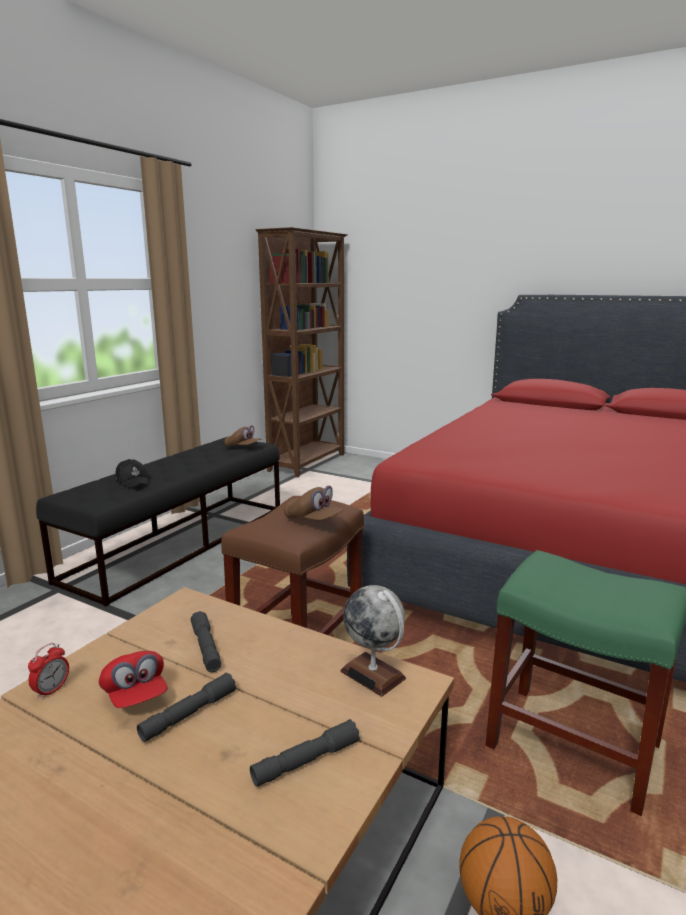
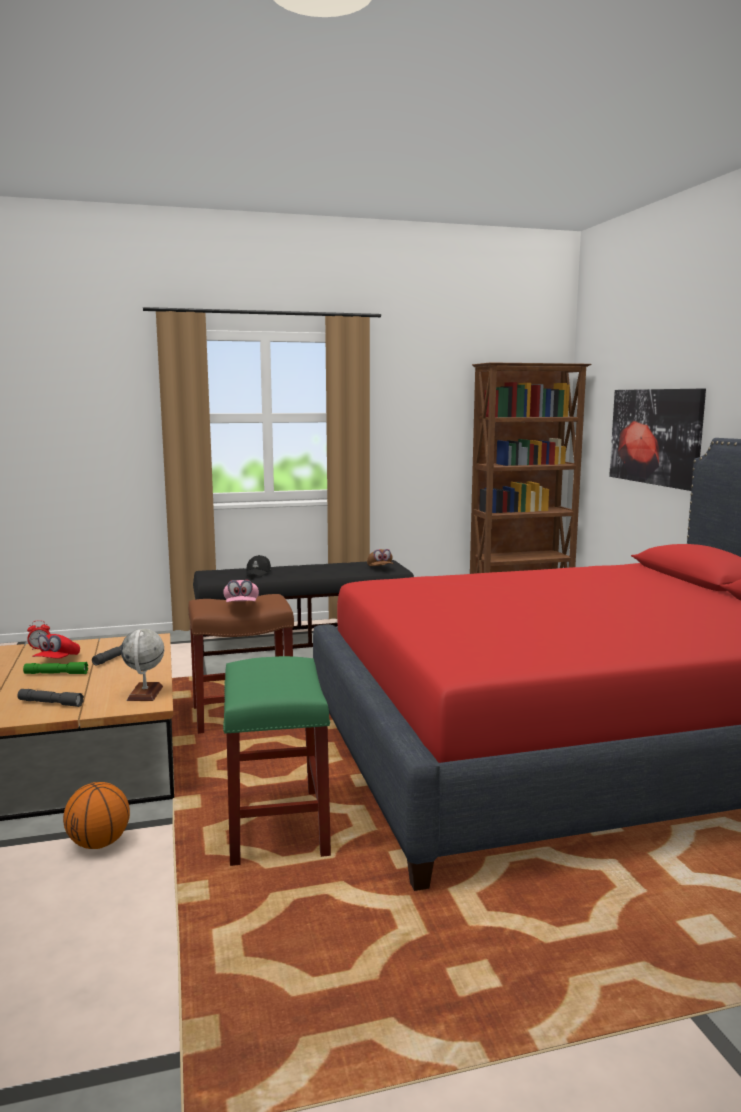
camera: 45 degrees right, 5 degrees down
(189, 714) = (56, 674): grey flashlight -> green flashlight
(313, 520) = (241, 606): brown cap -> pink cap
(433, 297) = (655, 436): none -> picture

